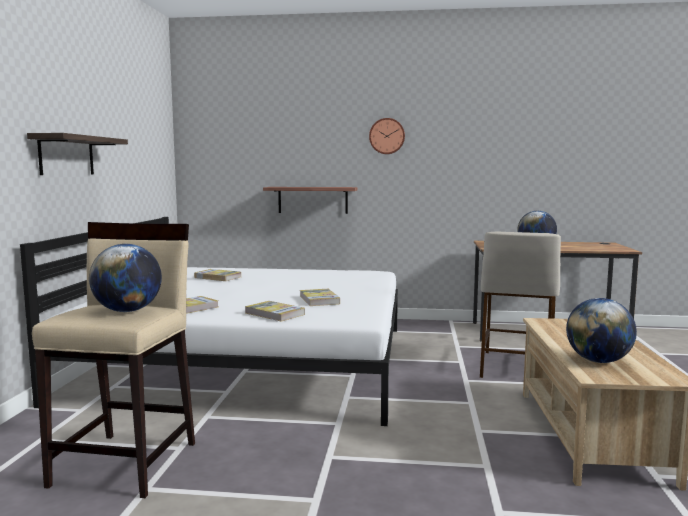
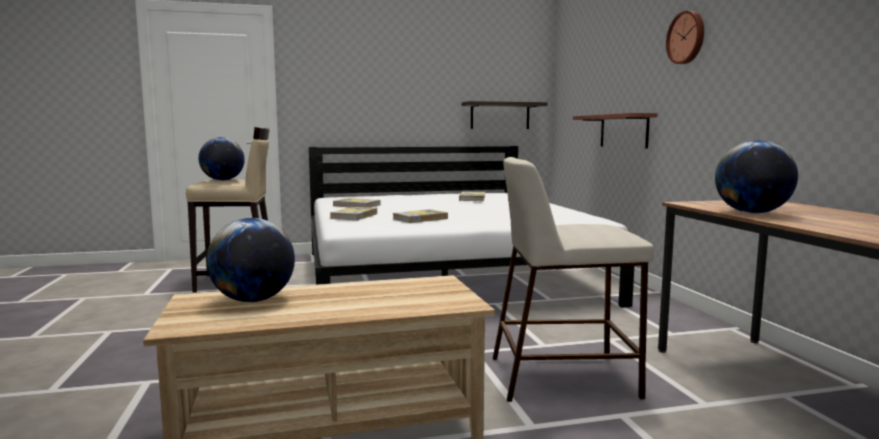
camera: 70 degrees right, 0 degrees up
(66, 155) = (371, 90): shelf -> shelf (500, 115)

